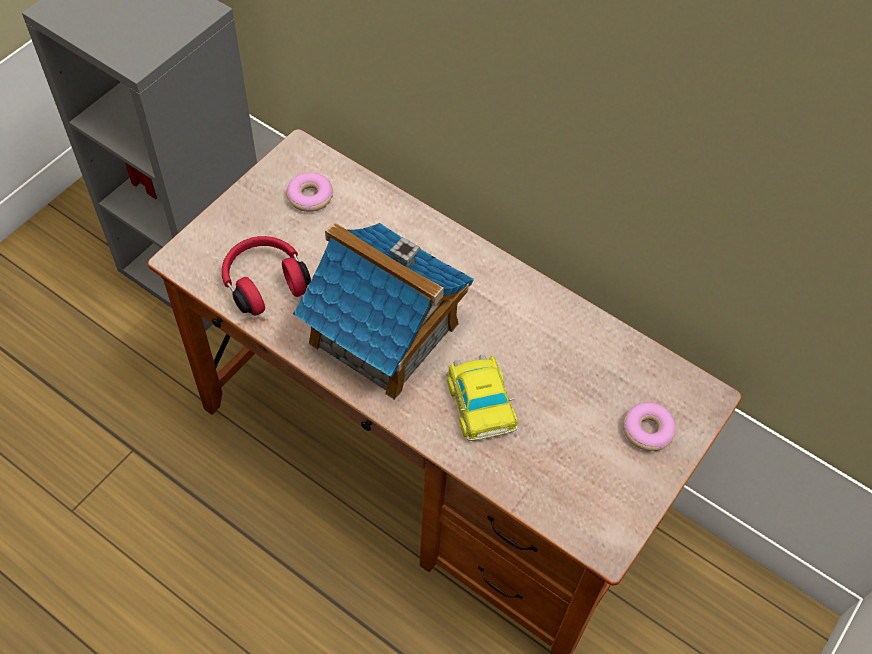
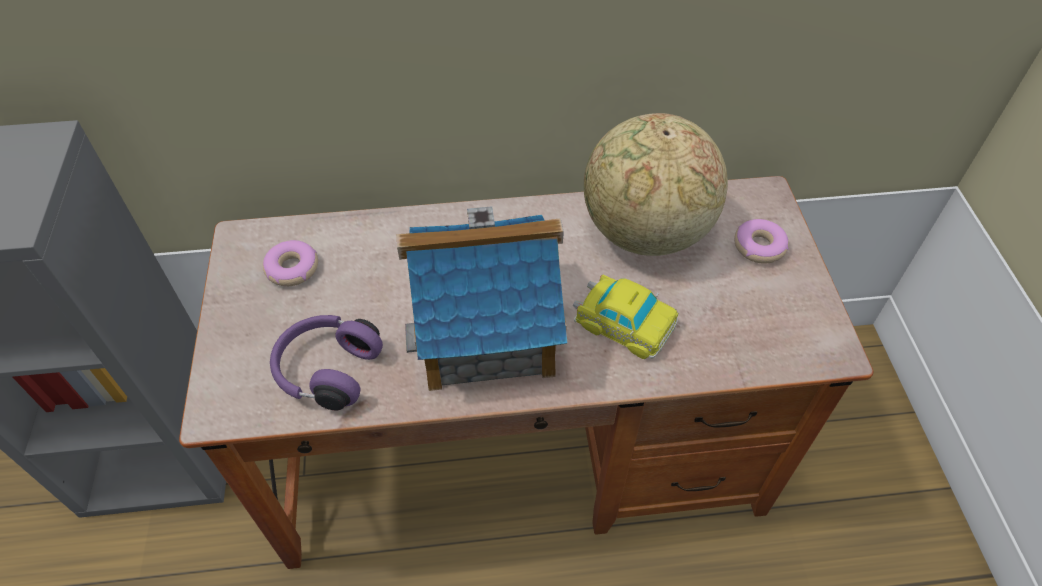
camera: 40 degrees left, 5 degrees down
(264, 282) = (327, 370): red headphones -> purple headphones
(572, 352) = (644, 233): none -> globe

